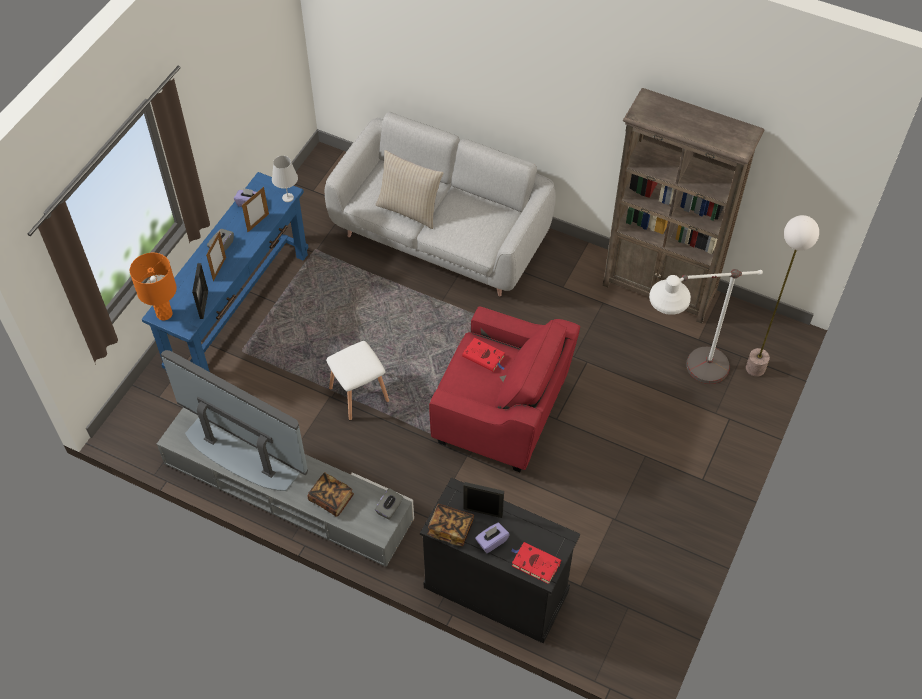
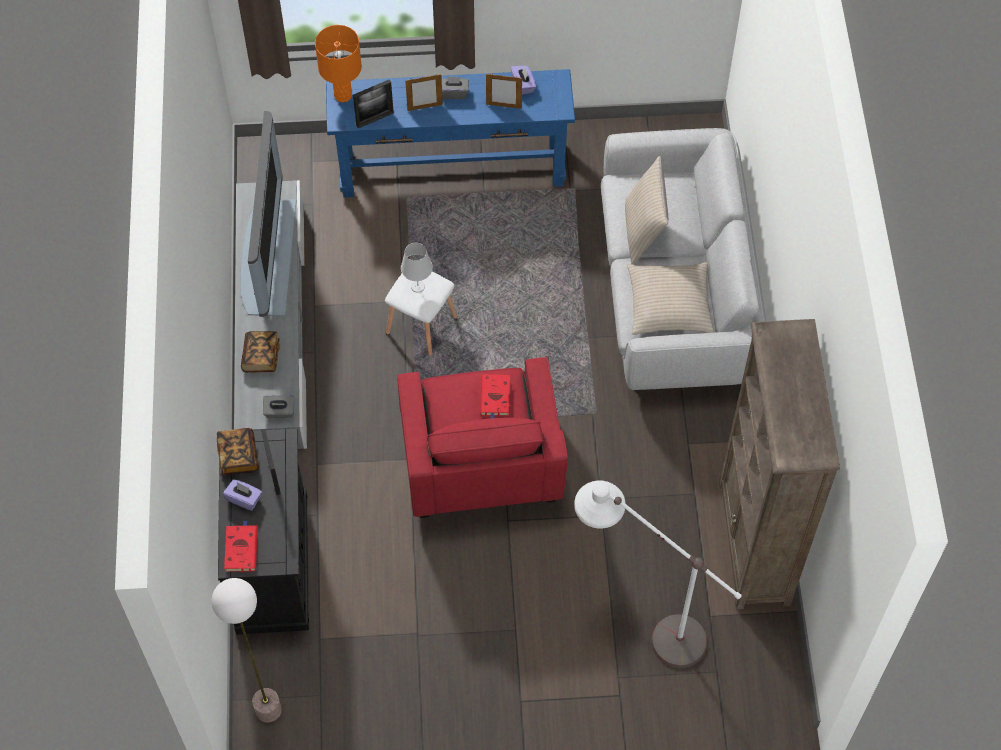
camera: 60 degrees right, 5 degrees up
(288, 197) = (554, 112): white table lamp -> white table lamp (418, 286)
(478, 224) = (669, 305): none -> beige pillow
(755, 368) = (709, 694): floor lamp -> floor lamp (268, 710)

